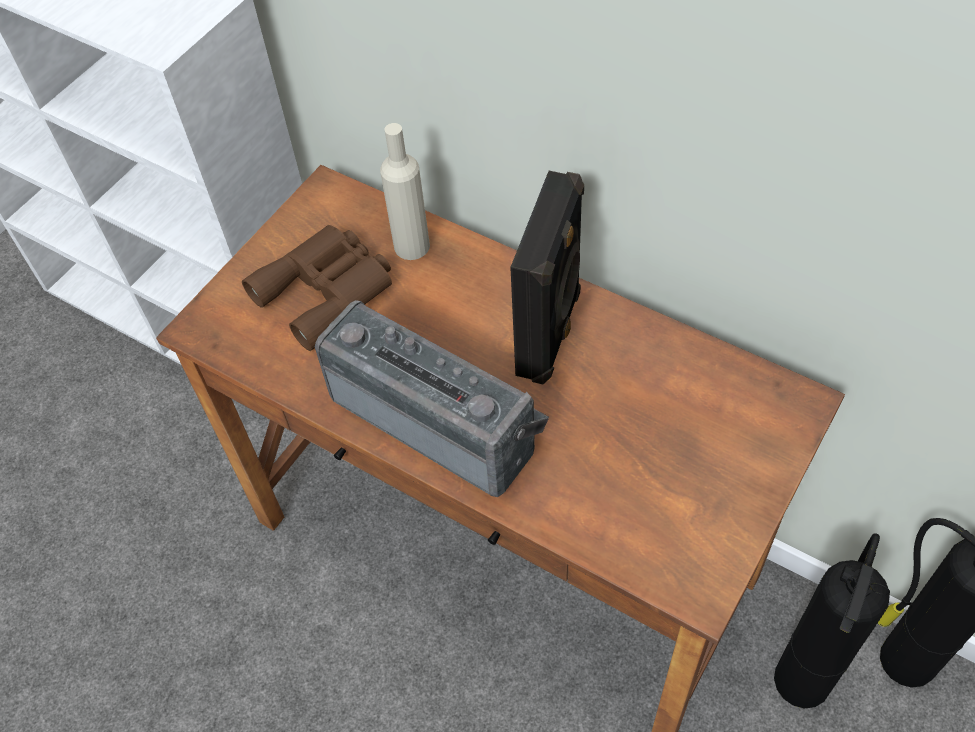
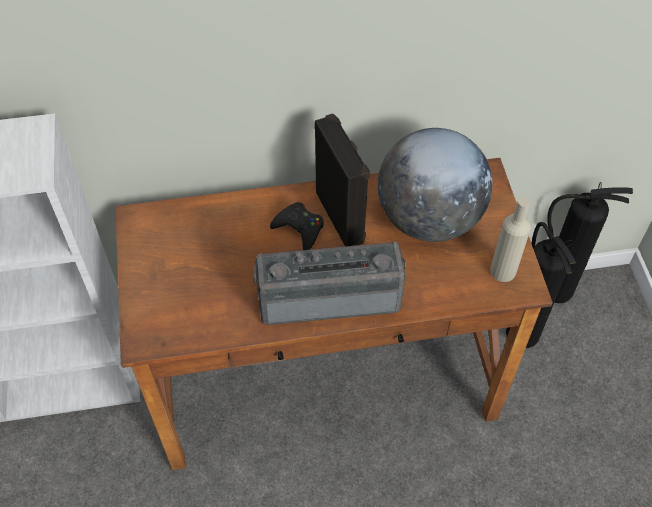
camera: 45 degrees left, 0 degrees up
(328, 289) = (198, 271): brown binoculars -> none
(412, 246) = (220, 218): beige bottle -> beige bottle (503, 271)
(485, 316) = (299, 229): none -> black game controller
(658, 409) = (428, 219): none -> globe

